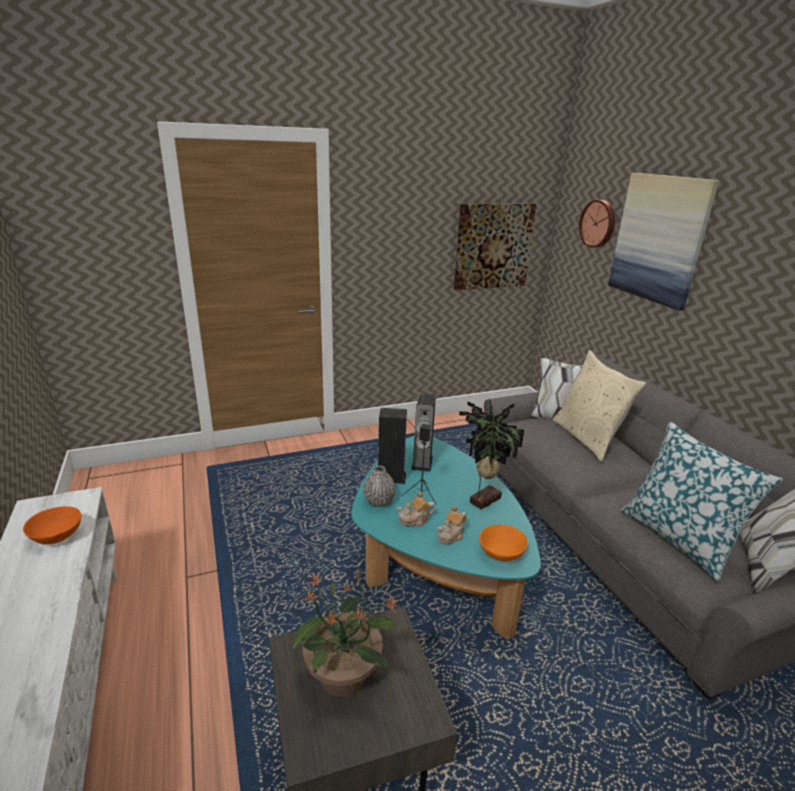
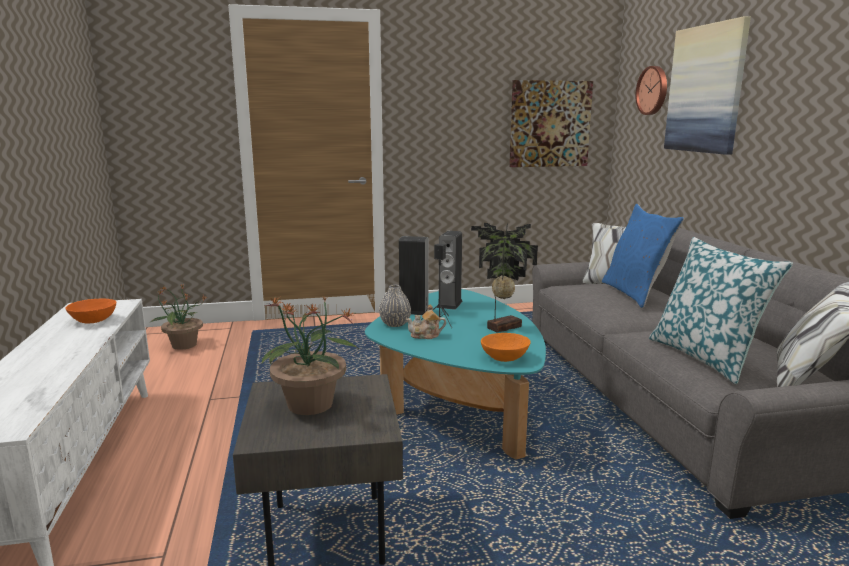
camera: 10 degrees right, 10 degrees down
(137, 494) = (183, 345): none -> potted plant
(451, 535) = (458, 345): teapot -> none
(587, 438) = (635, 294): beige pillow -> blue pillow

